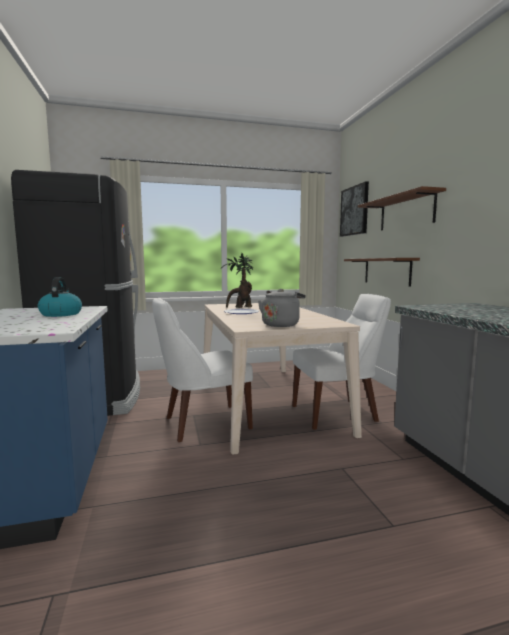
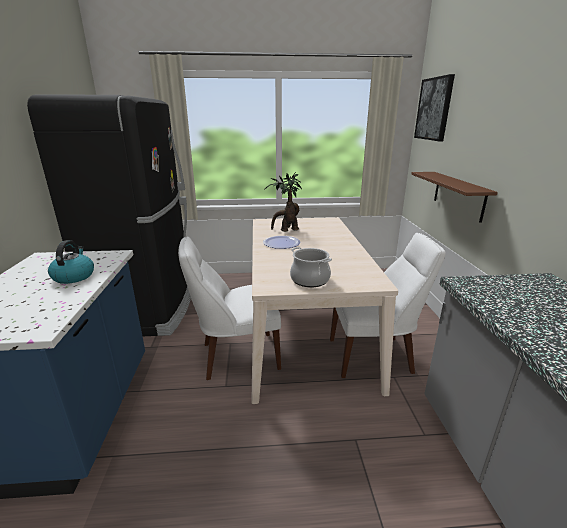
camera: 10 degrees right, 15 degrees up
(281, 324) = (310, 280): grey kettle -> cooking pot
(406, 212) = (492, 128): brown shelf -> none

